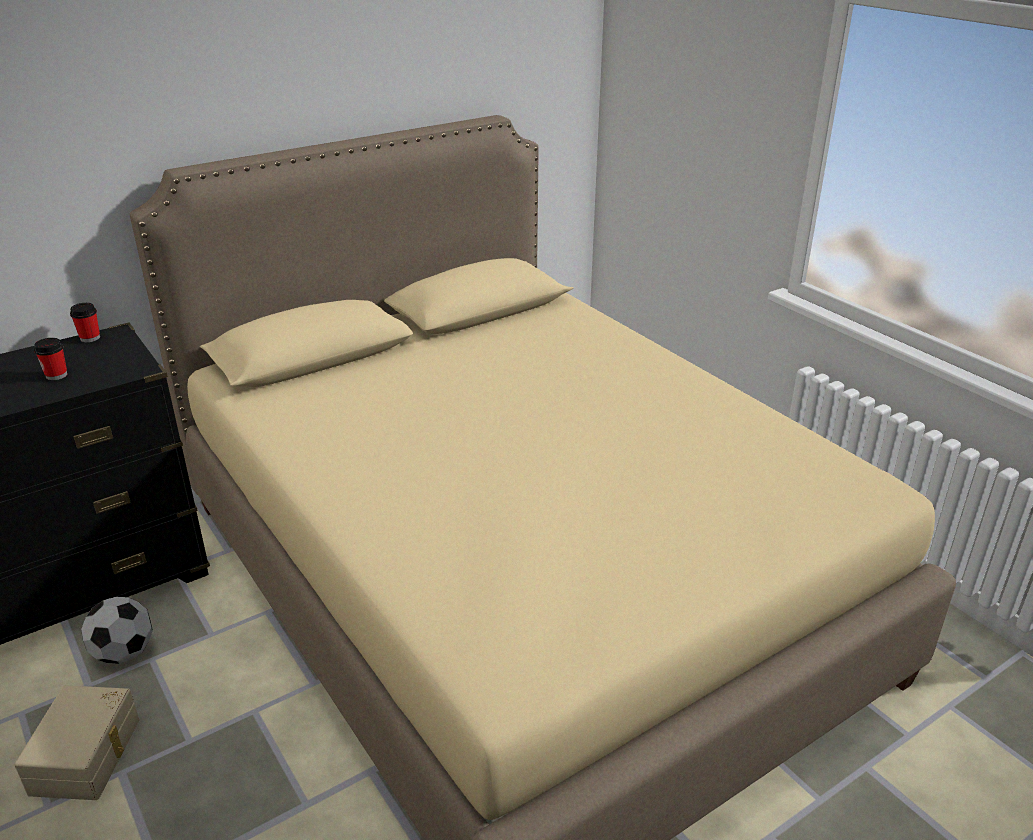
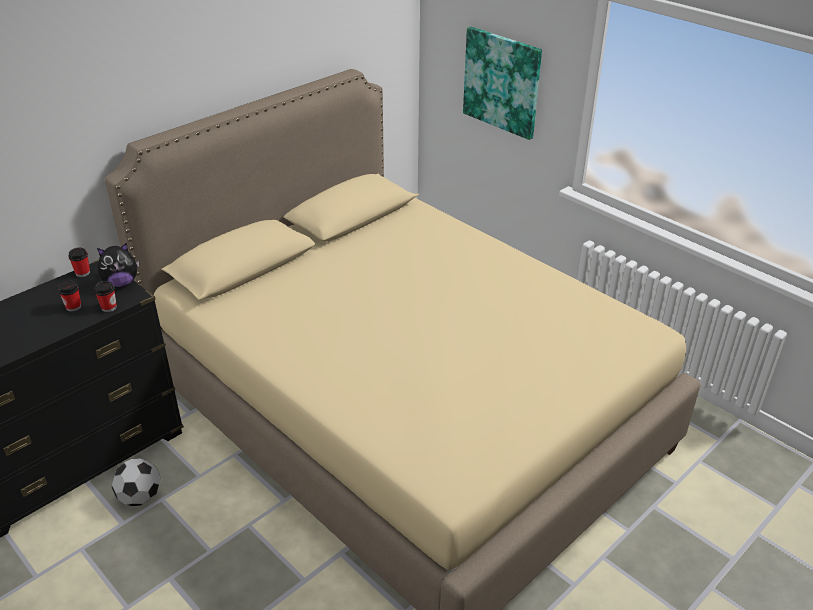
camera: 10 degrees left, 5 degrees up
(88, 755) = (142, 570): beige storage box -> none
(100, 380) = (109, 307): none -> cup
(132, 353) = (121, 283): none -> plush toy
(700, 141) = (502, 82): none -> picture

